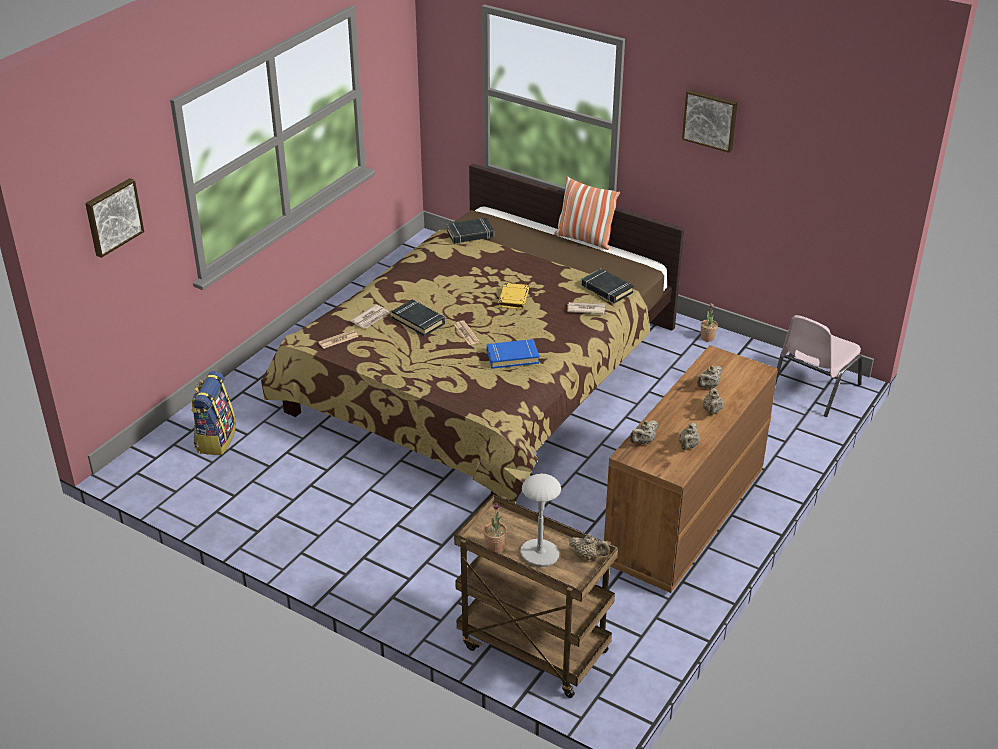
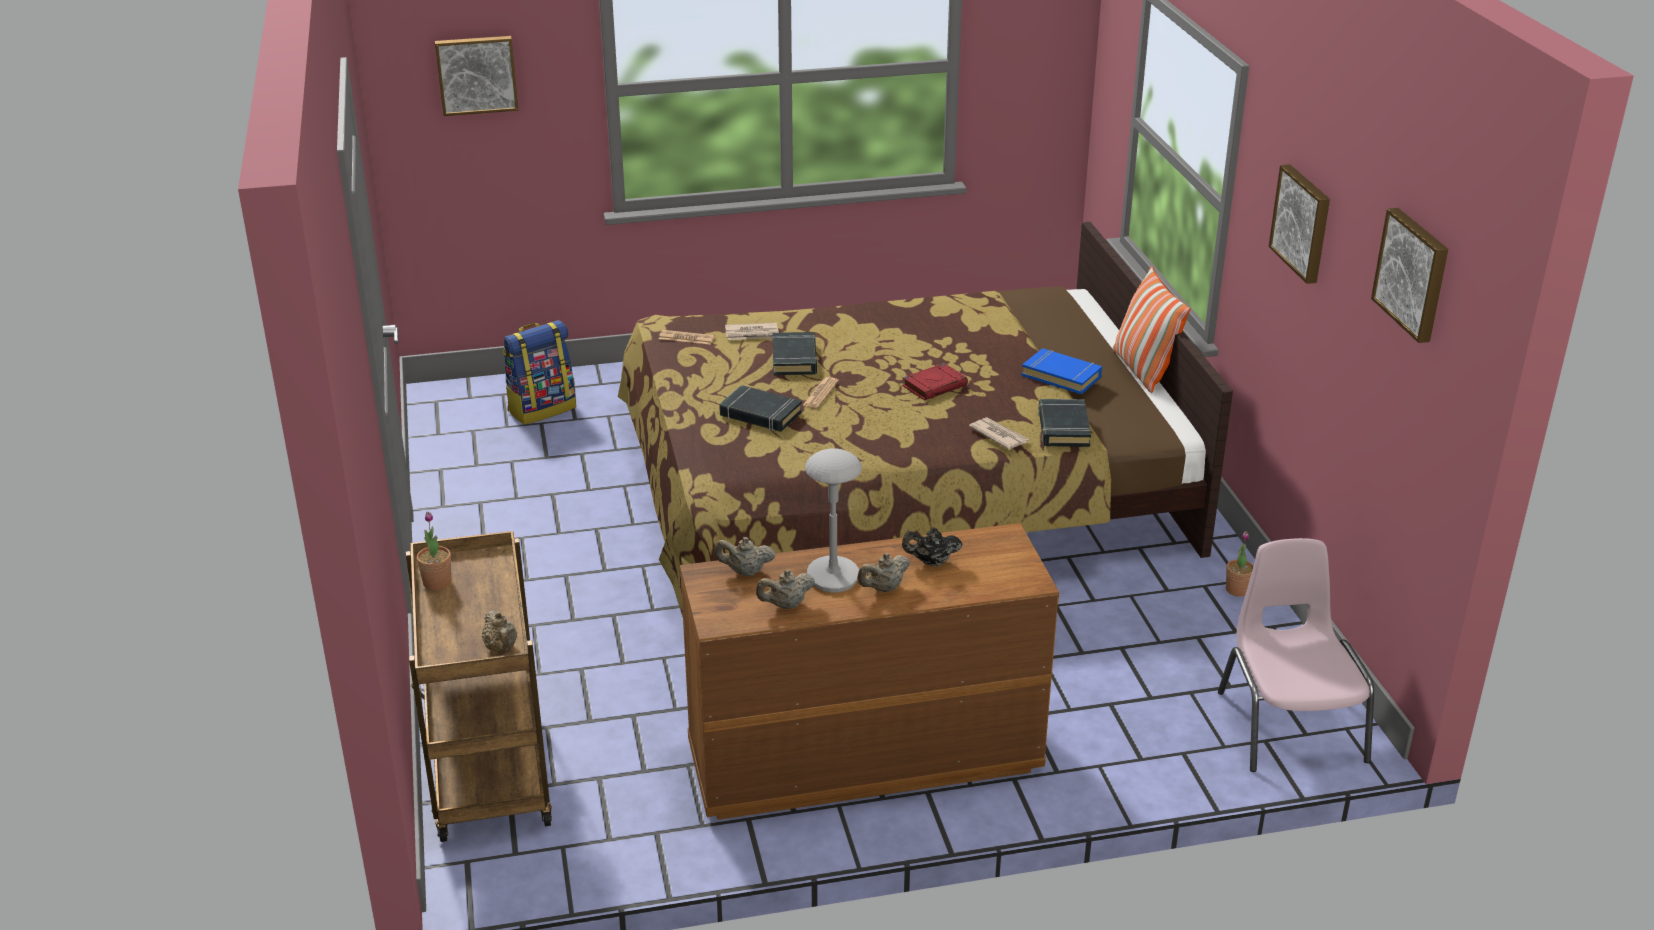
camera: 45 degrees right, 5 degrees down
(470, 234) = (1005, 305): black book -> black book (760, 414)
(512, 357) = (826, 439): blue book -> blue book (1061, 376)
(513, 298) = (935, 386): yellow book -> red book
(539, 554) = (461, 616): grey table lamp -> grey table lamp (832, 576)
(708, 386) = (931, 562): beige teapot -> black teapot
(813, 389) = (1289, 725): pink chair -> pink chair turned 90 degrees clockwise
(832, 127) = (1413, 274): none -> picture

